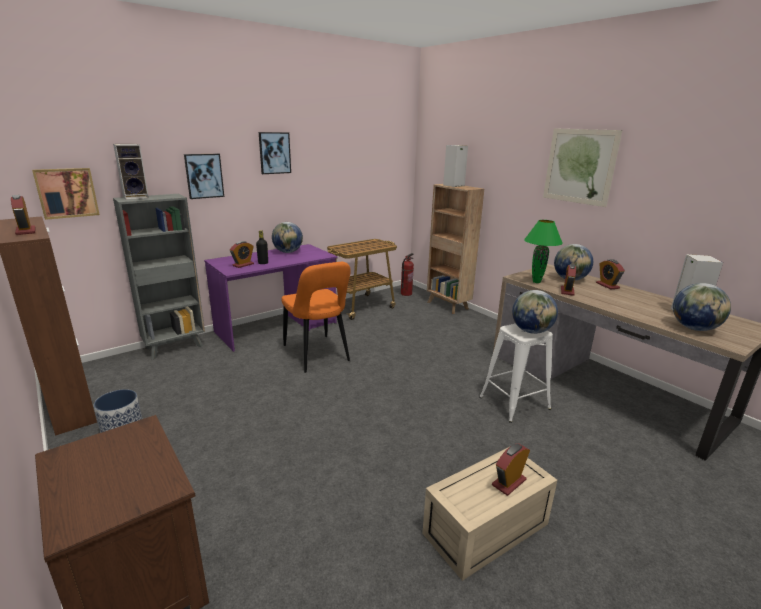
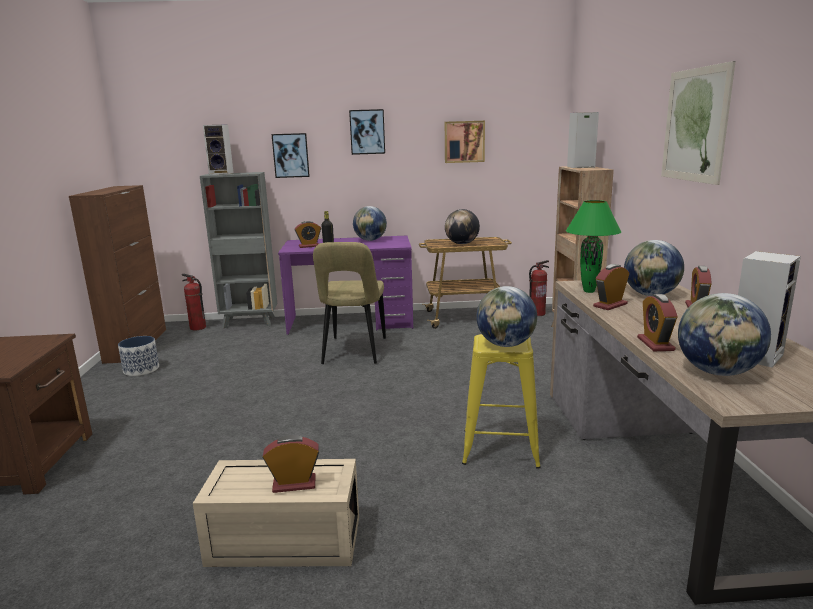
camera: 35 degrees right, 5 degrees down
(26, 231) = (103, 191): alarm clock -> alarm clock (655, 344)
(67, 192) = (173, 168): picture -> picture (464, 141)
(121, 365) = (197, 328): none -> fire extinguisher
(317, 355) = (353, 352): orange chair -> beige chair
(362, 248) = (462, 244): none -> globe
(514, 403) = (500, 448): white stool -> yellow stool

